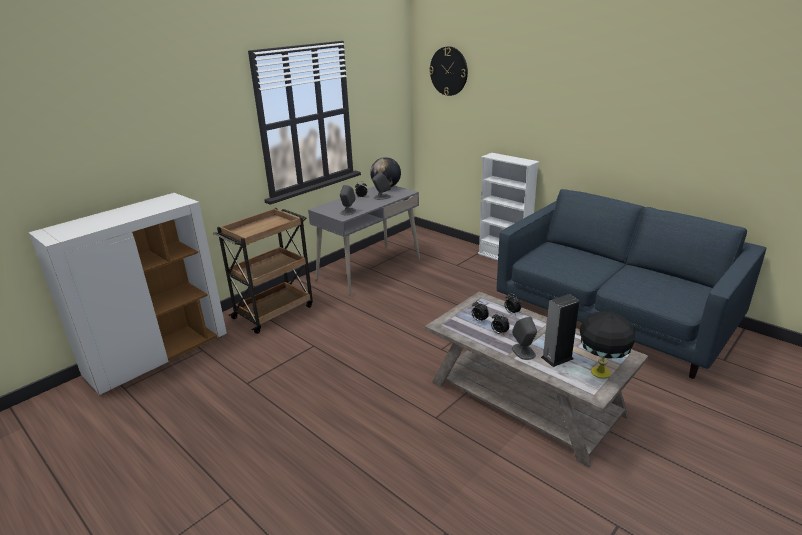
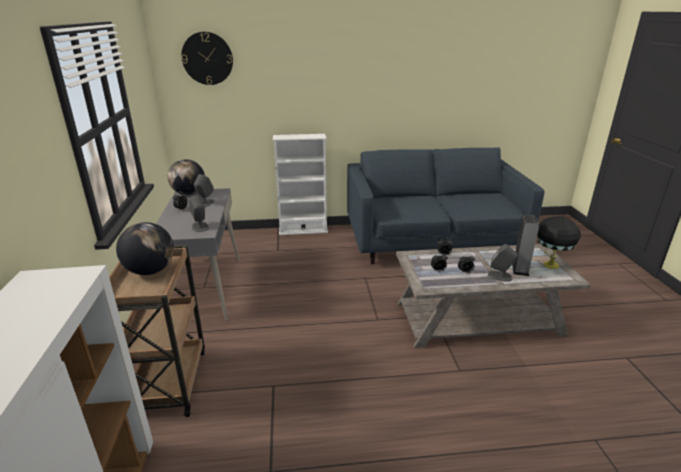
camera: 50 degrees left, 0 degrees up
(269, 225) = (150, 271): none -> globe

